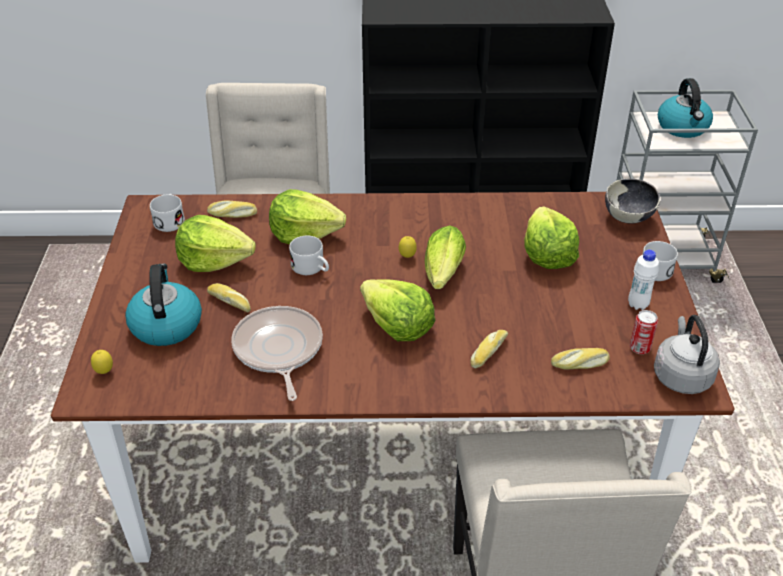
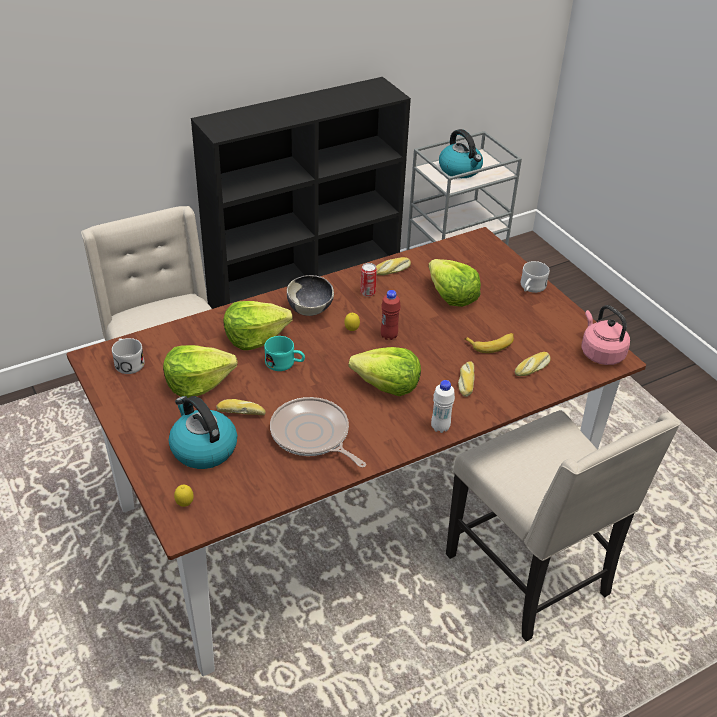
camera: 30 degrees left, 0 degrees up
(232, 214) = (179, 340): bread -> bread (392, 270)
(312, 269) = (285, 363): white mug -> turquoise mug
(442, 275) = (389, 336): lettuce -> red bottle
(551, 321) = (491, 344): none -> banana
(628, 217) = (486, 251): bowl -> bowl (310, 309)
(638, 305) = (538, 313): white bottle -> white bottle (440, 427)
(639, 348) = (562, 343): can -> can (367, 292)
(681, 375) = (600, 353): grey kettle -> pink kettle

